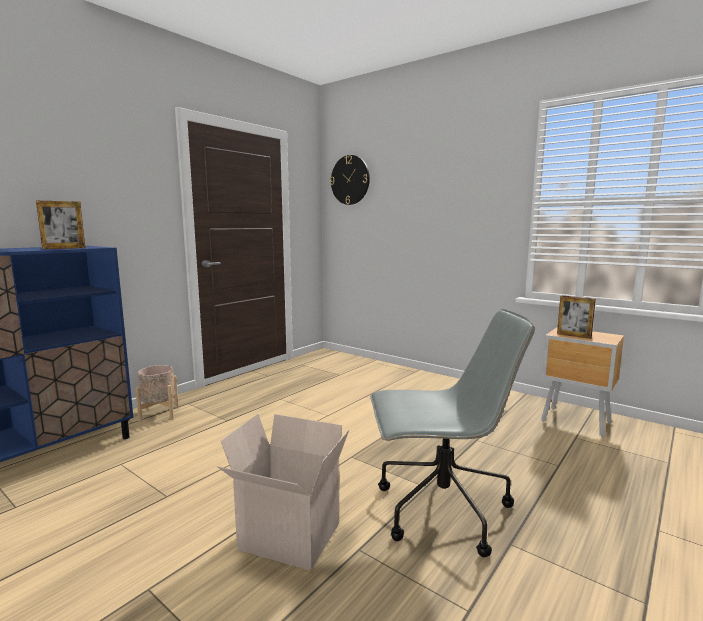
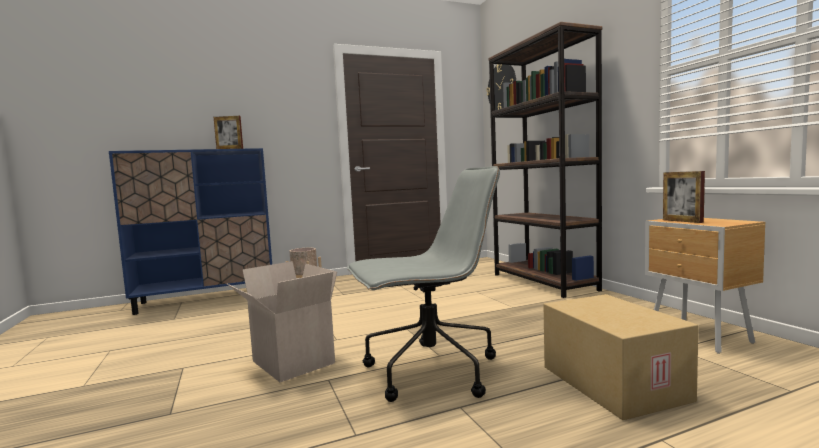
camera: 30 degrees right, 5 degrees down
(410, 377) = (543, 282): none -> brown bookcase
(440, 510) = (429, 372): grey office chair -> grey office chair turned 45 degrees counterclockwise
(576, 483) = (610, 383): none -> cardboard box

